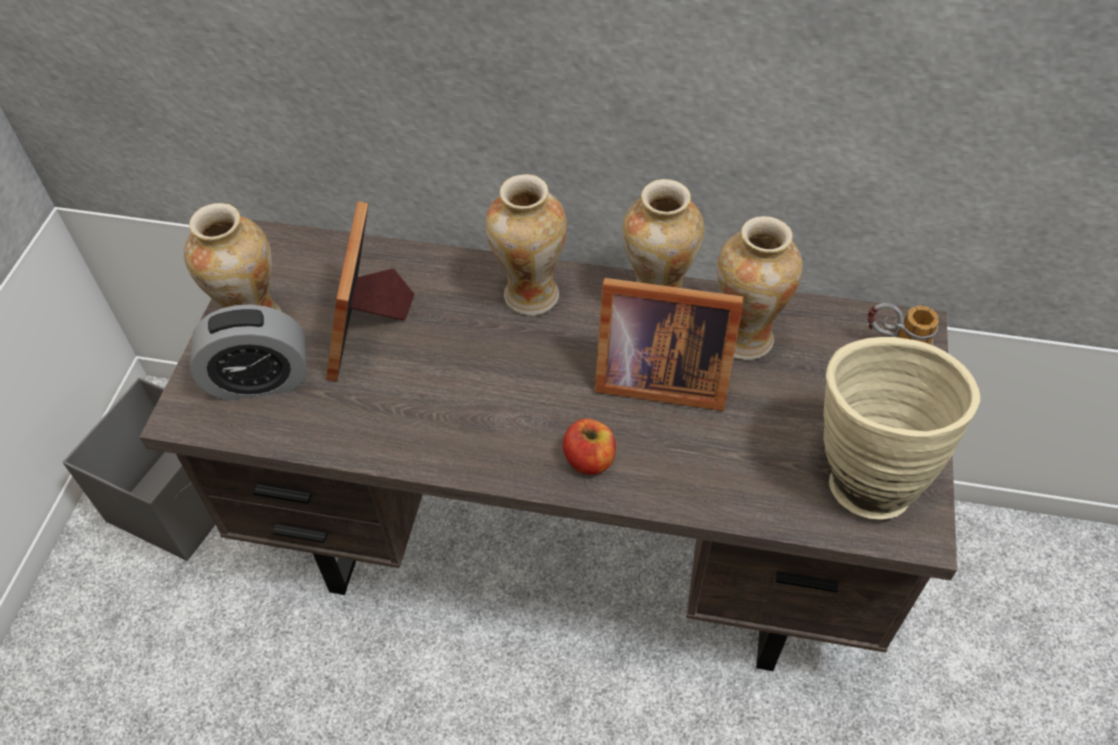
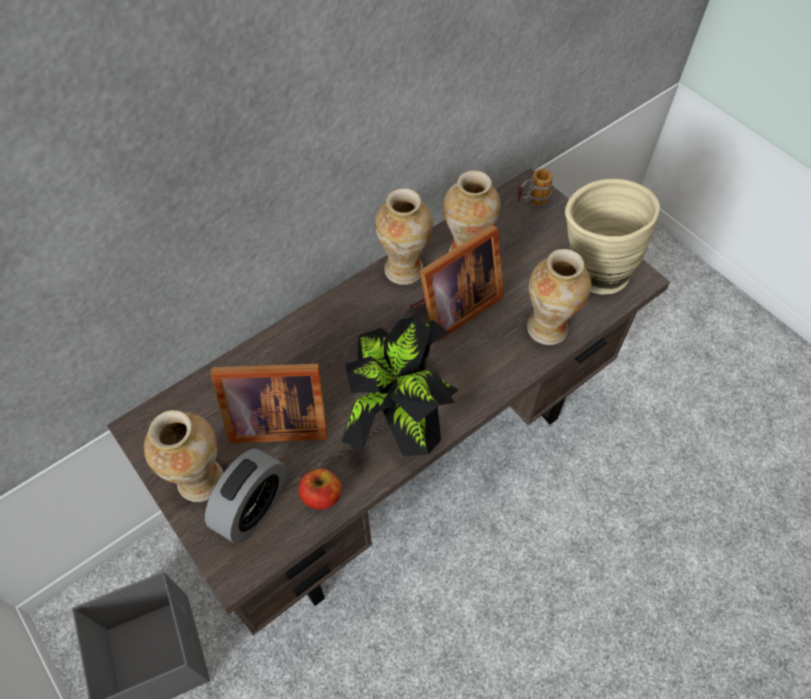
camera: 50 degrees left, 5 degrees up
(369, 328) = (275, 420): picture frame -> picture frame turned 45 degrees counterclockwise
(469, 423) = (398, 416): none -> potted plant
(529, 296) = (338, 323): vase -> vase (546, 329)
(589, 459) = (477, 377): apple -> apple (321, 495)

